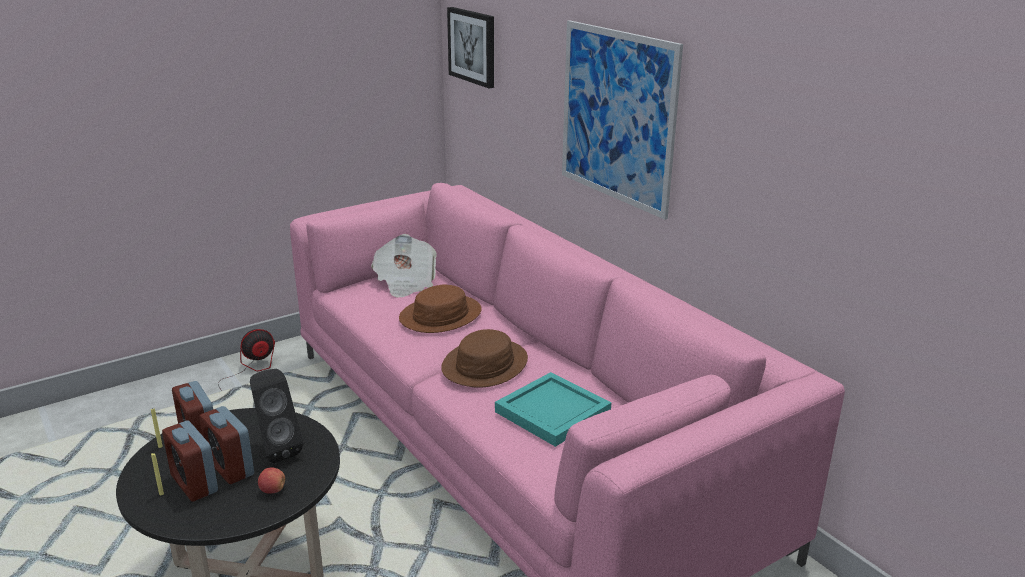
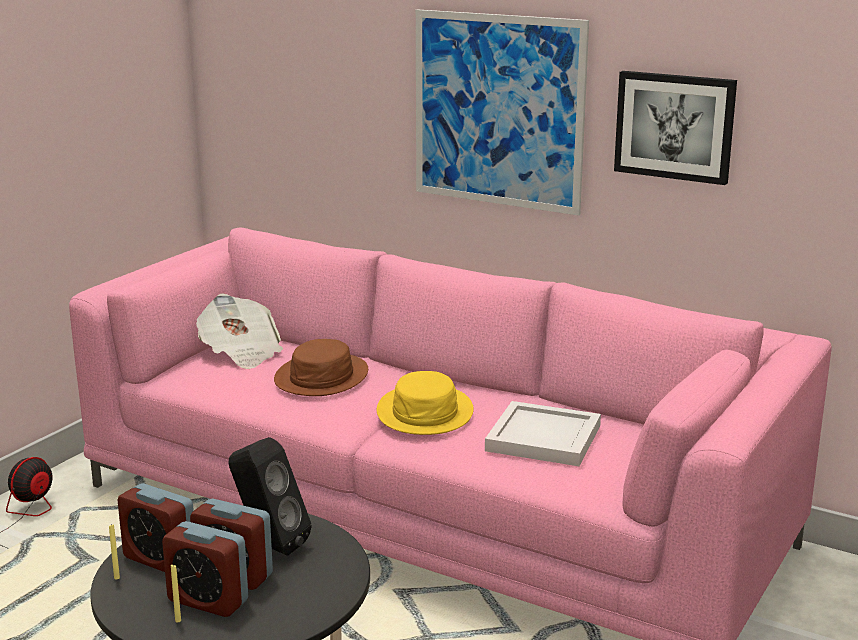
camera: 25 degrees left, 5 degrees down
(272, 490) = (311, 582): apple -> none
(472, 46) = (251, 56): picture -> picture (675, 126)
(485, 365) = (425, 412): brown hat -> yellow hat
(550, 412) = (541, 438): turquoise tray -> white tray

